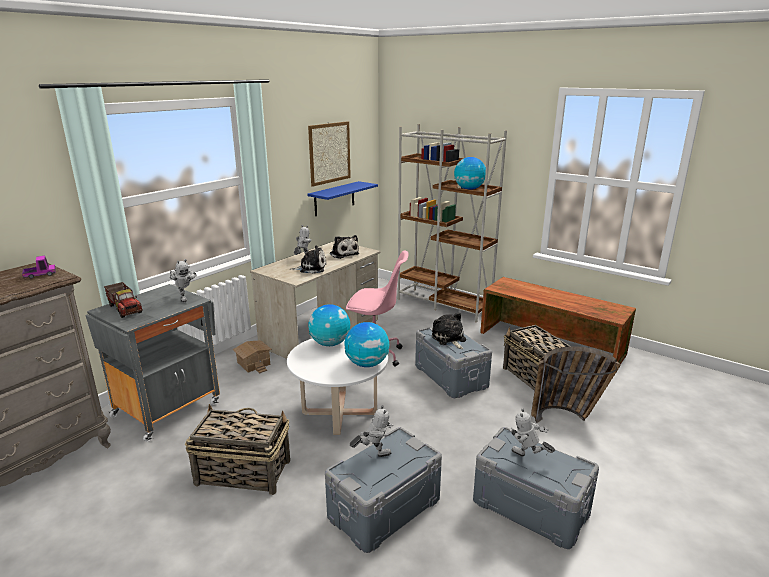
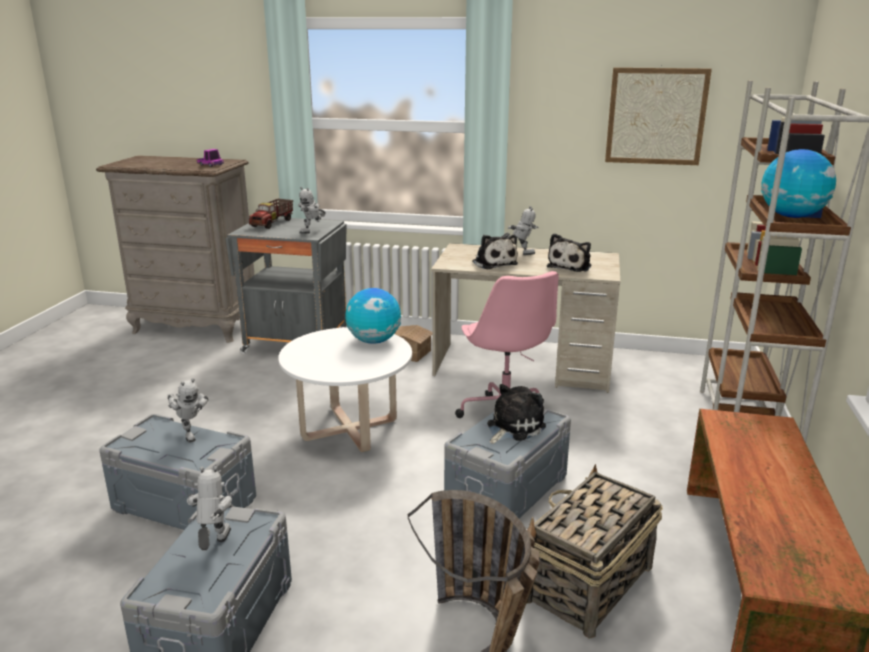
camera: 65 degrees right, 0 degrees up
(242, 472) = (217, 408): basket -> none
(334, 198) = (655, 192): blue shelf -> none
(367, 364) = (339, 371): globe -> none

